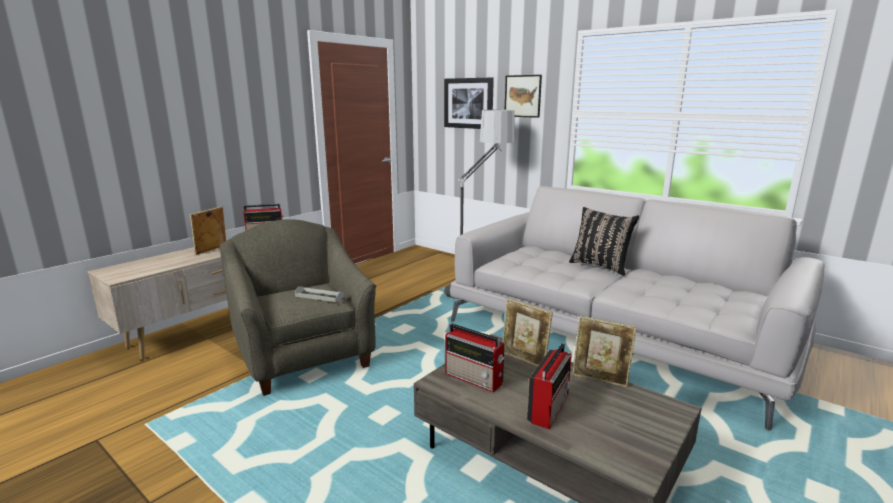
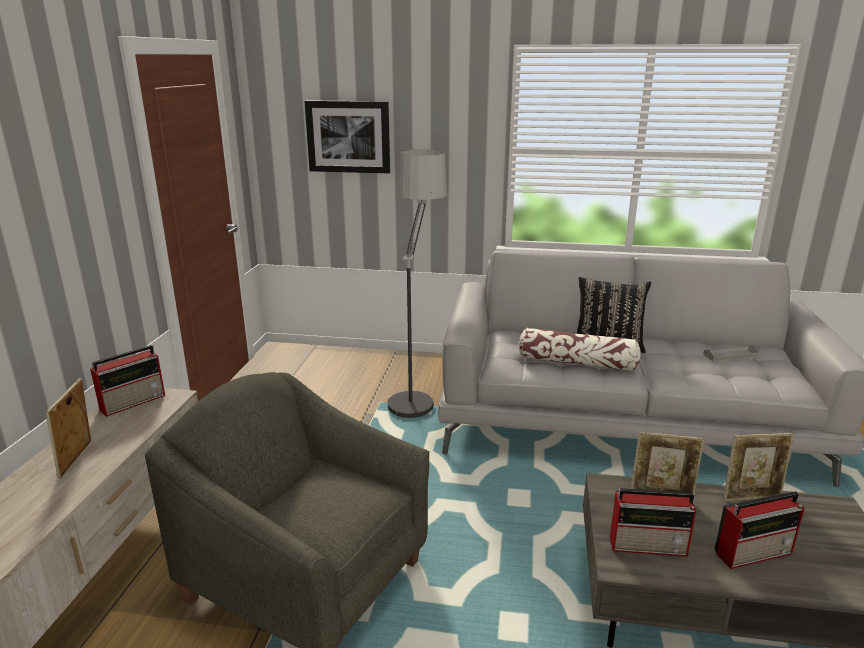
camera: 30 degrees left, 5 degrees up
(319, 296) = (352, 491): grey tray -> grey tray (730, 355)
(522, 96) = (436, 128): picture -> none
(549, 407) = (754, 552): radio -> radio turned 75 degrees clockwise
(557, 270) = (577, 362): none -> pillow

